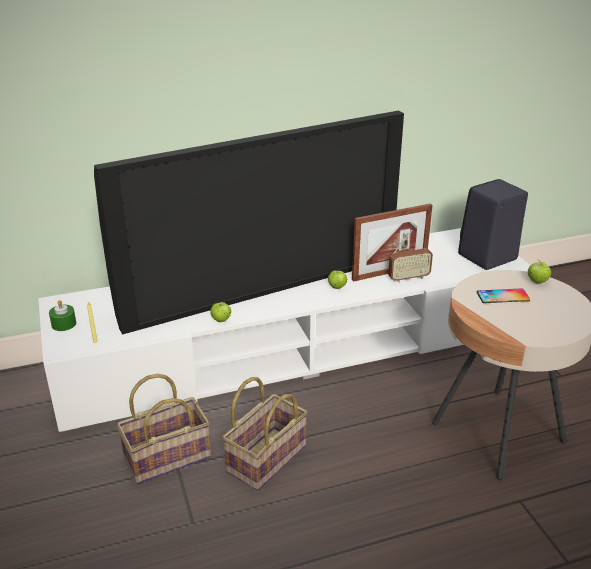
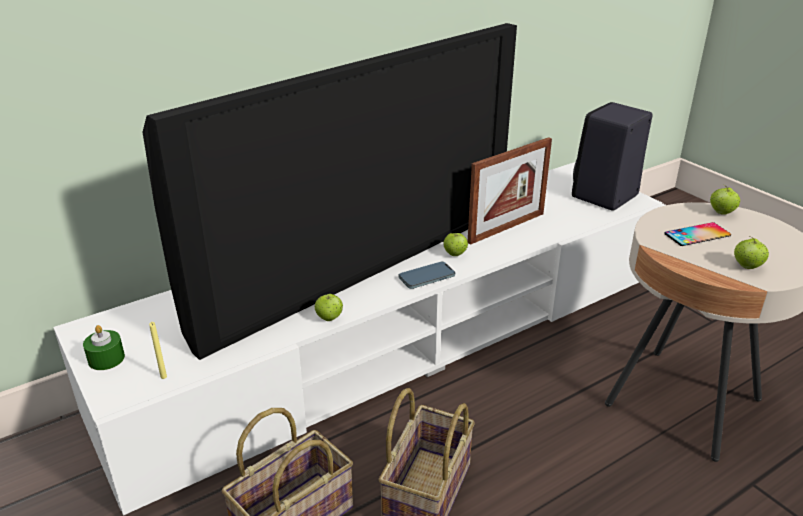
camera: 15 degrees left, 0 degrees up
(306, 301) = (426, 277): none -> phone
(408, 278) = (532, 232): radio -> none
(524, 325) = (747, 266): none -> apple

